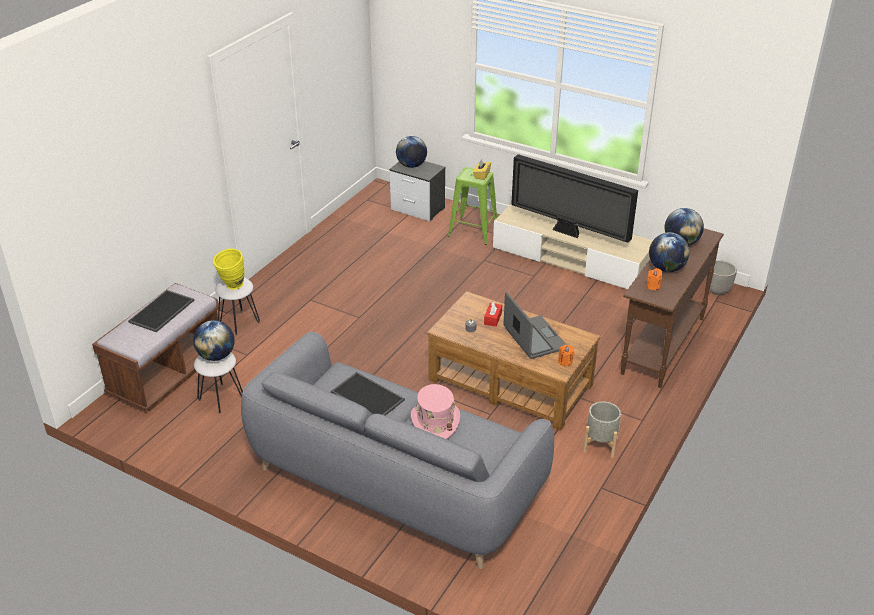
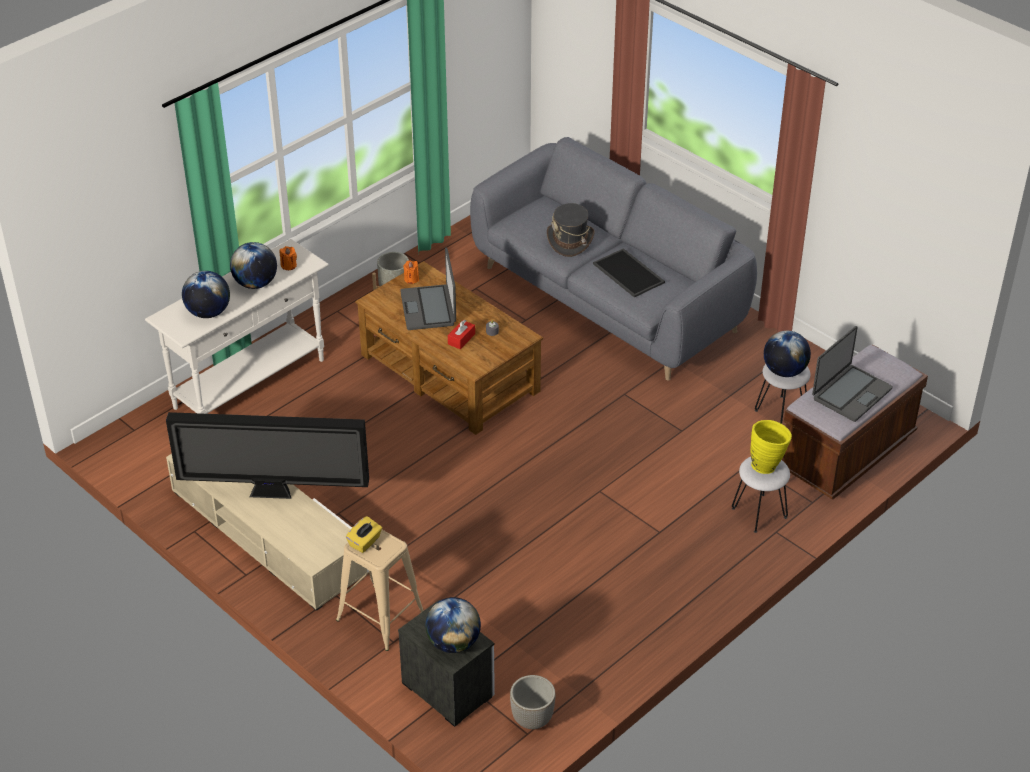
camera: 165 degrees left, 5 degrees up
(162, 312) = (851, 393): tray -> laptop
(435, 422) = (570, 240): pink hat -> grey hat
(472, 231) = (381, 618): green stool -> beige stool
(568, 232) = (274, 493): television -> television turned 135 degrees clockwise
(662, 345) = (250, 384): brown console table -> white console table
(717, 291) = (118, 443): planter -> planter (532, 719)

